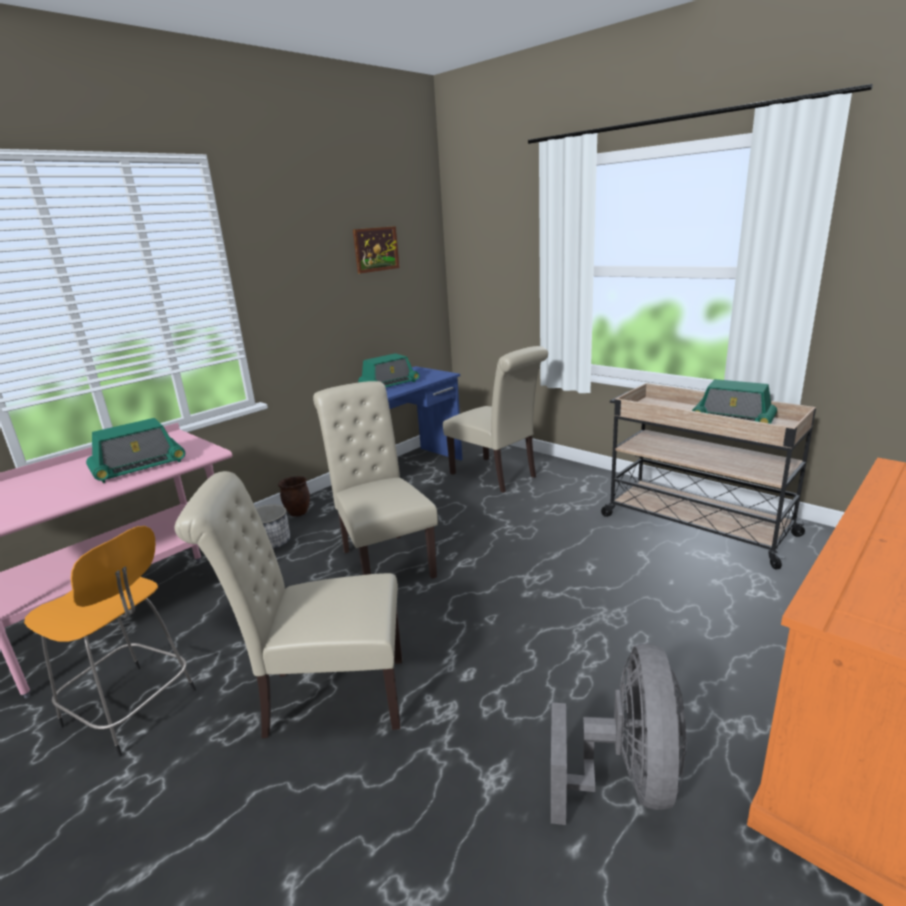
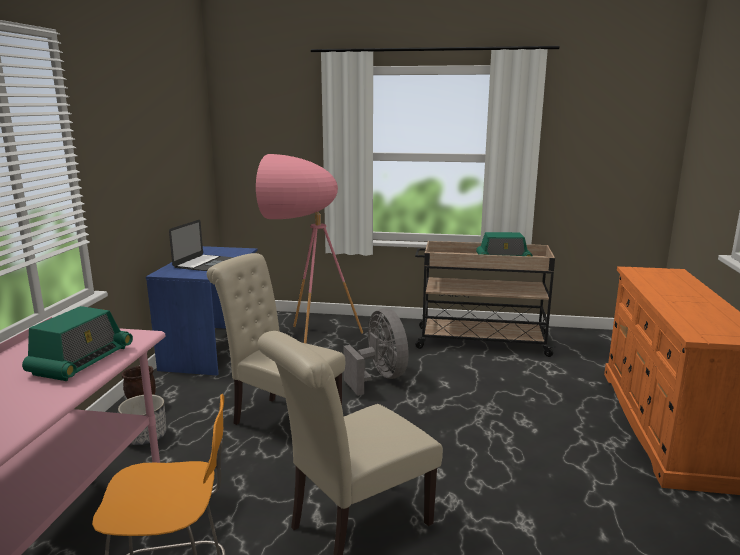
camera: 35 degrees left, 5 degrees down
(376, 249) = (171, 133): picture -> none
(389, 384) = (203, 263): radio -> laptop
(497, 476) = (305, 337): beige chair -> pink floor lamp
(626, 779) = (590, 491): grey fan -> grey fan (379, 378)

